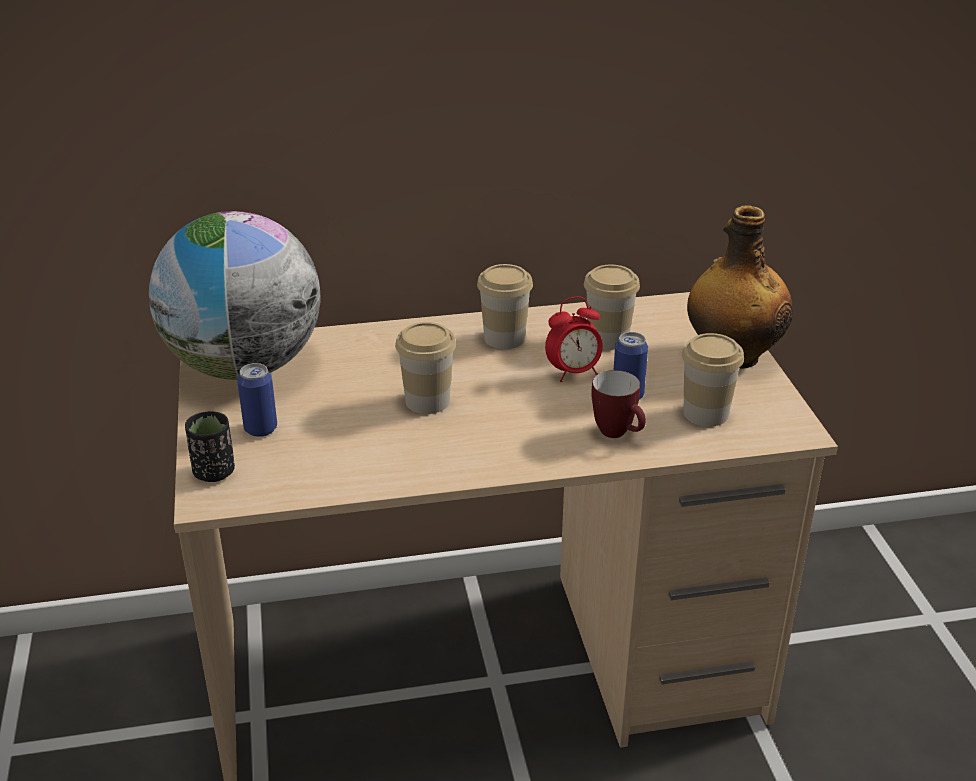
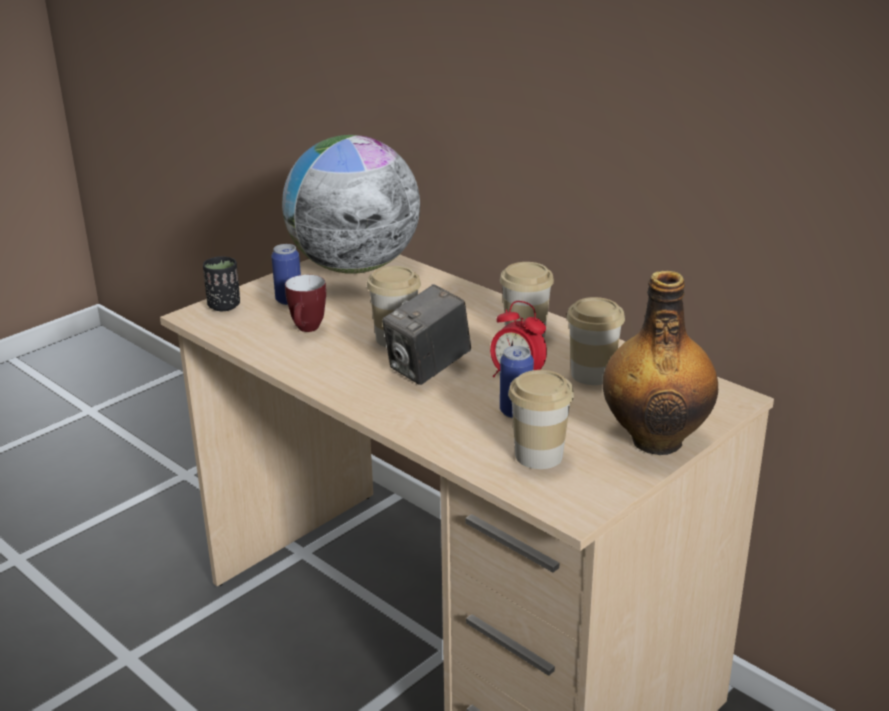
camera: 55 degrees right, 5 degrees down
(506, 407) = (428, 369): none -> camera
(618, 434) = (452, 426): mug -> mug (307, 330)

